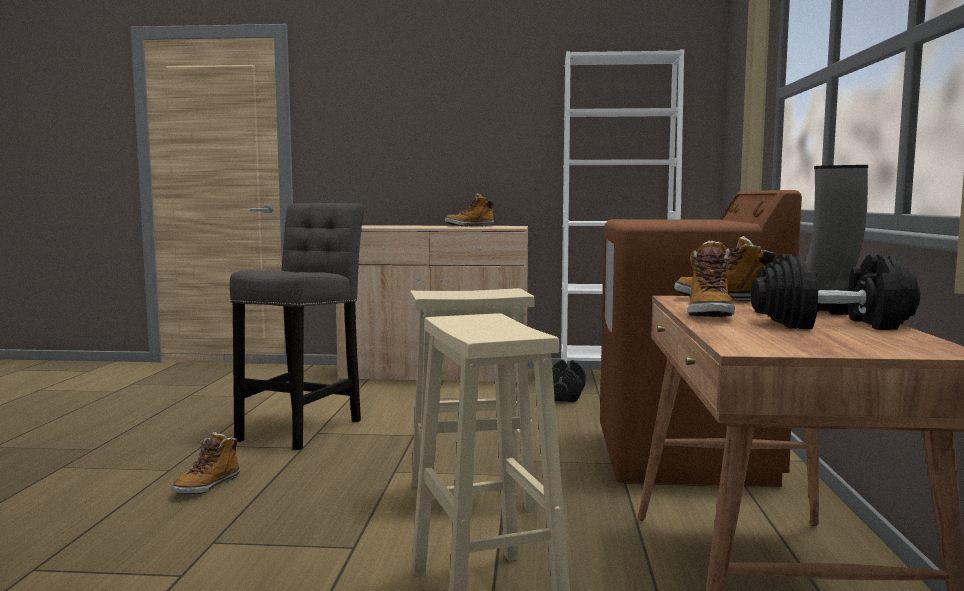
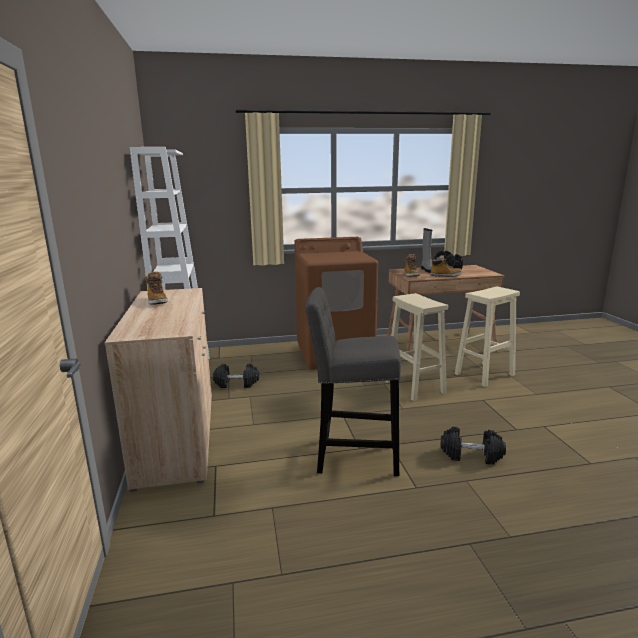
camera: 105 degrees left, 10 degrees up
(207, 486) = (471, 455): boot -> black dumbbell

